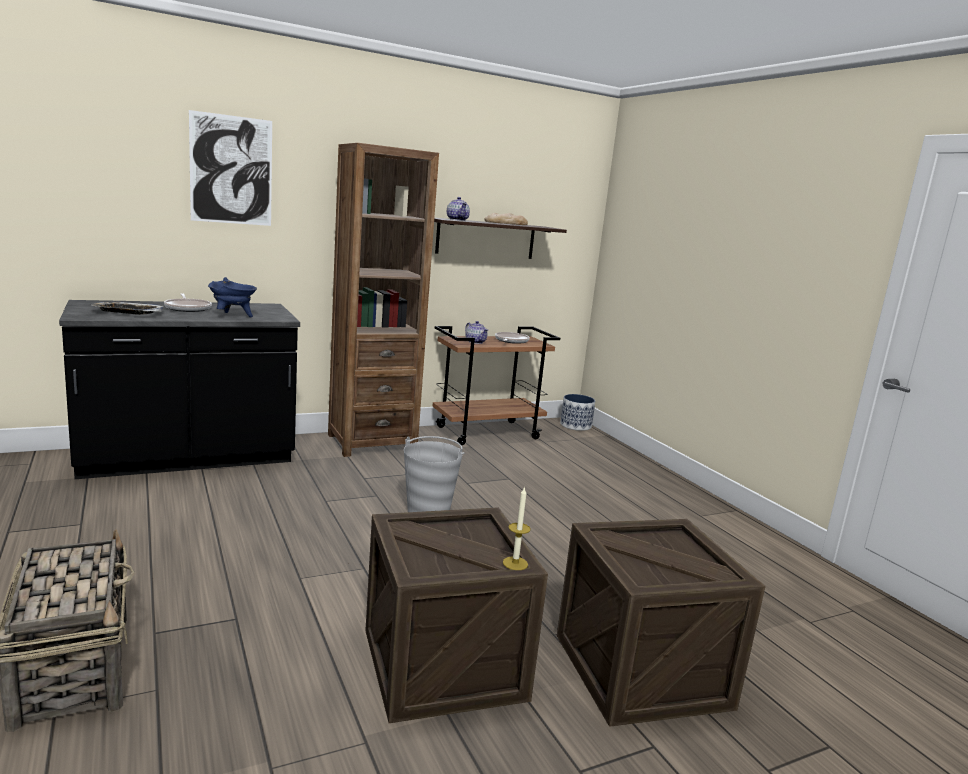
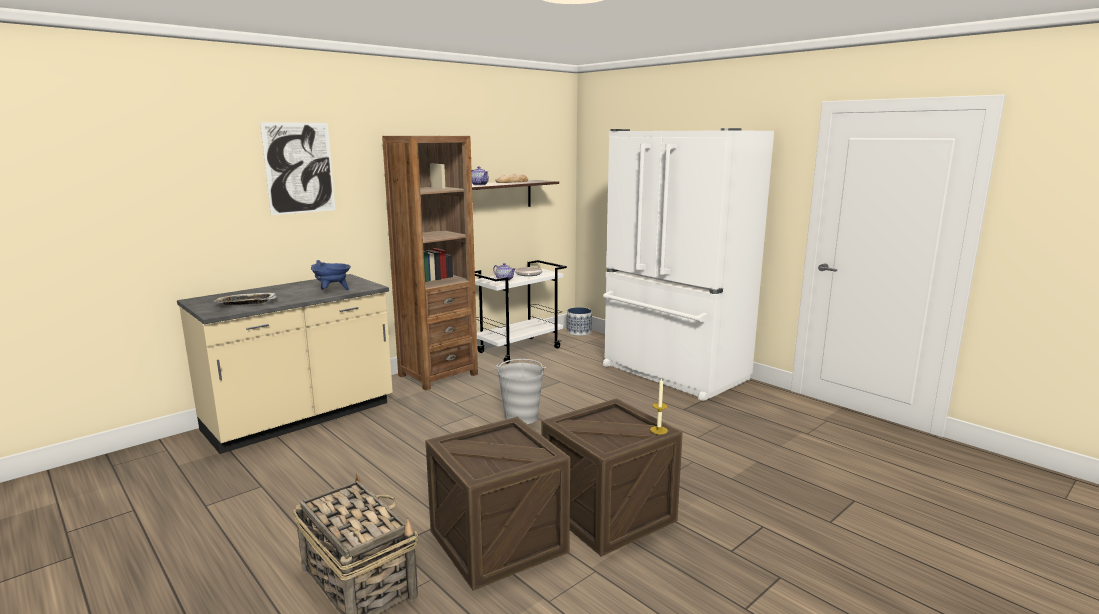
camera: 15 degrees left, 0 degrees up
(187, 459) = (301, 418): black counter -> beige counter
(188, 308) = (287, 291): frying pan -> none
(488, 432) = (519, 350): brown cart -> white cart
(641, 670) = (729, 486): crate -> crate (498, 541)
(663, 498) = (673, 373): none -> white fridge

